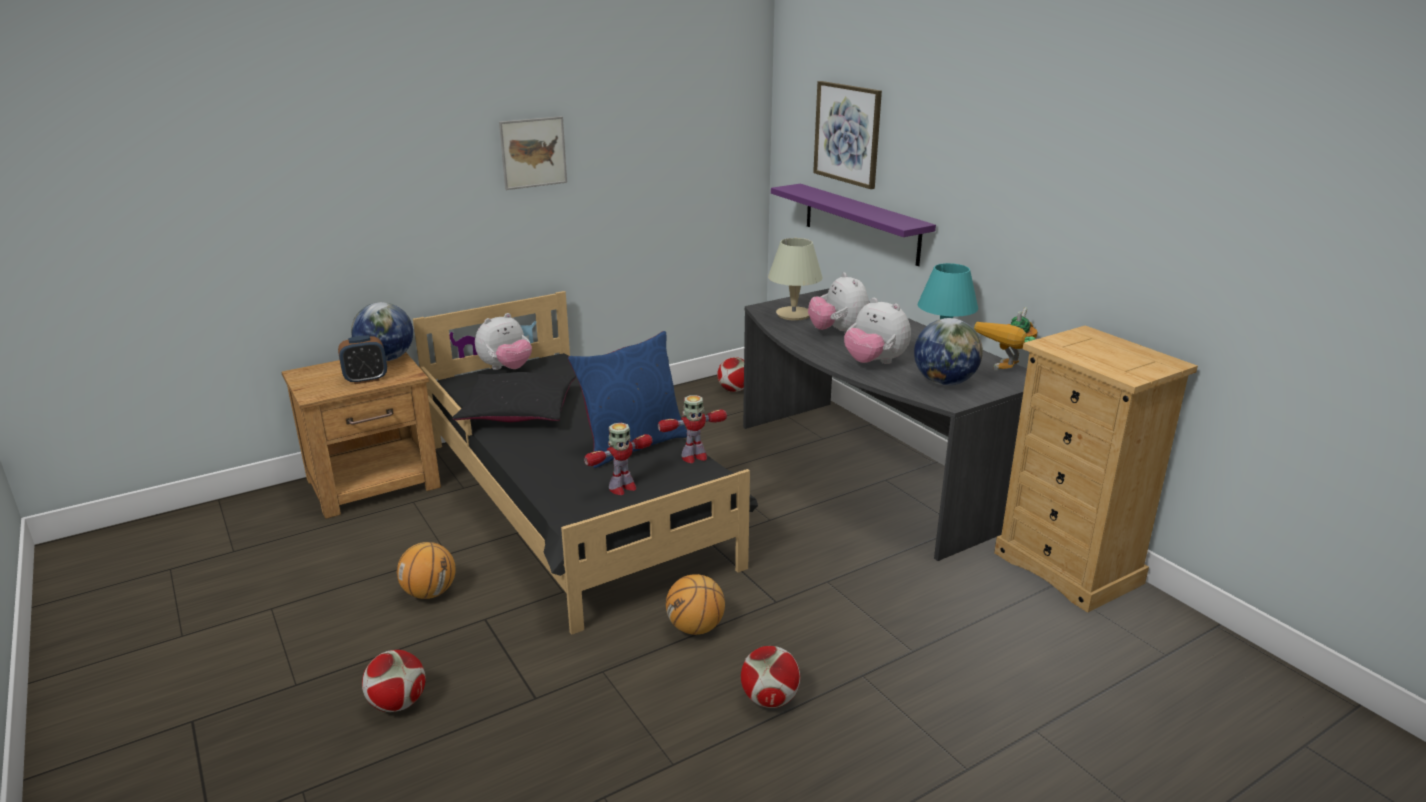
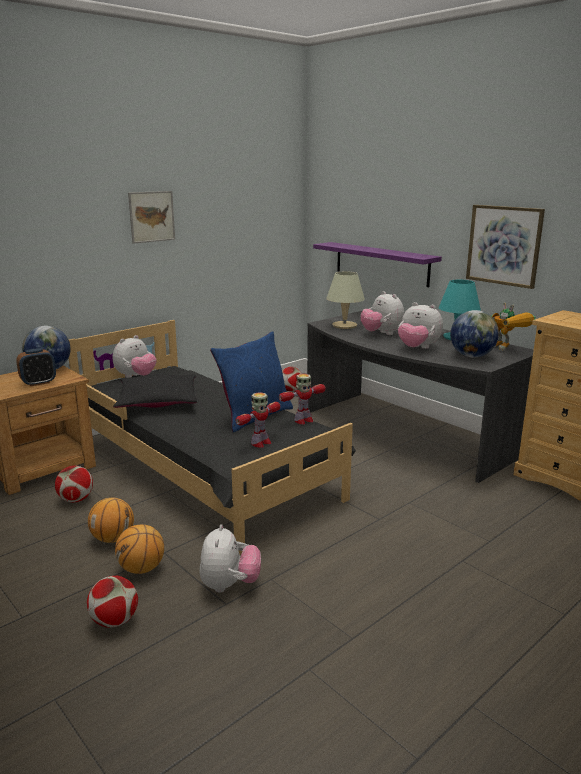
camera: 10 degrees left, 5 degrees down
(549, 673) = (230, 585): none -> plush toy
(695, 628) = (329, 542): basketball -> basketball (142, 569)
(770, 699) = (404, 584): football -> football (76, 499)
(847, 133) = (368, 202): picture -> picture (504, 245)
(1006, 373) = (508, 349): toy robot -> toy robot turned 60 degrees counterclockwise

